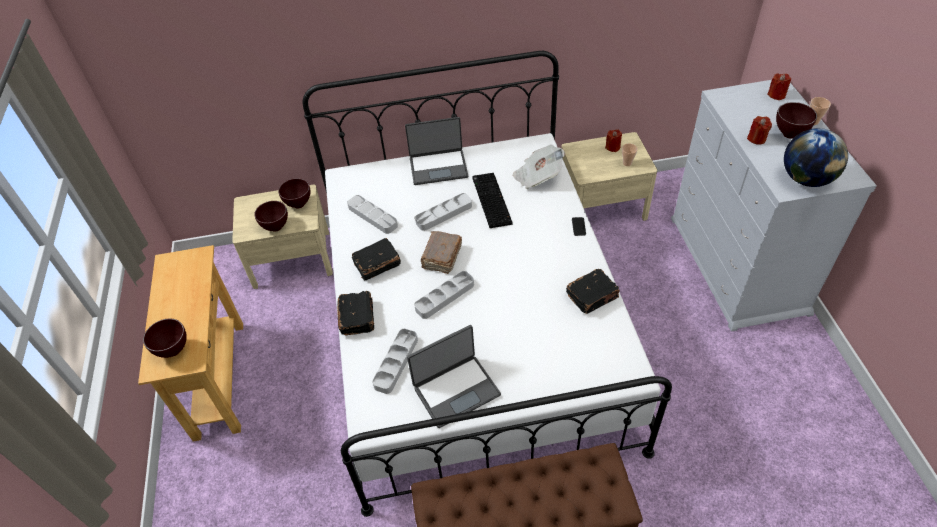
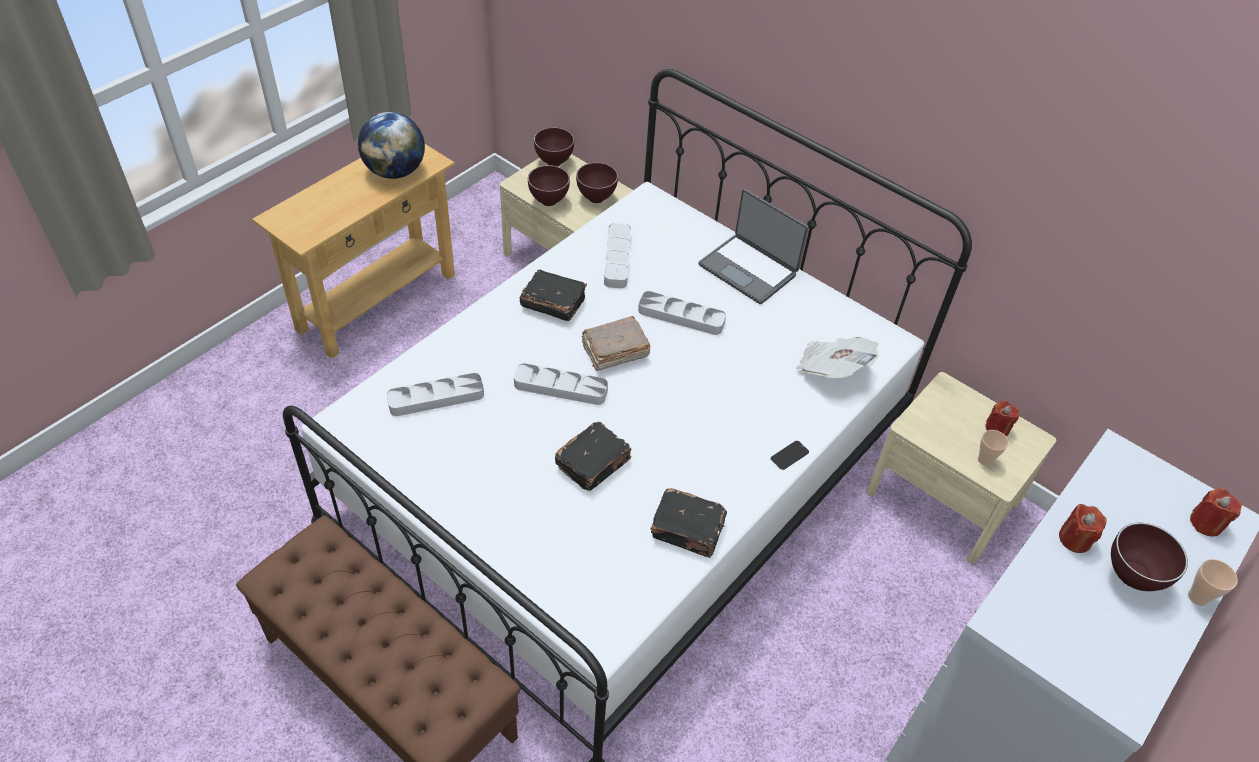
camera: 45 degrees right, 0 degrees up
(175, 350) = (306, 218): brown bowl -> brown bowl (554, 163)
(357, 318) = (468, 331): black book -> black book (594, 463)
(456, 390) = (441, 471): laptop -> none
(490, 200) = (745, 345): keyboard -> none
(806, 179) = (1053, 639): globe -> globe (395, 171)

